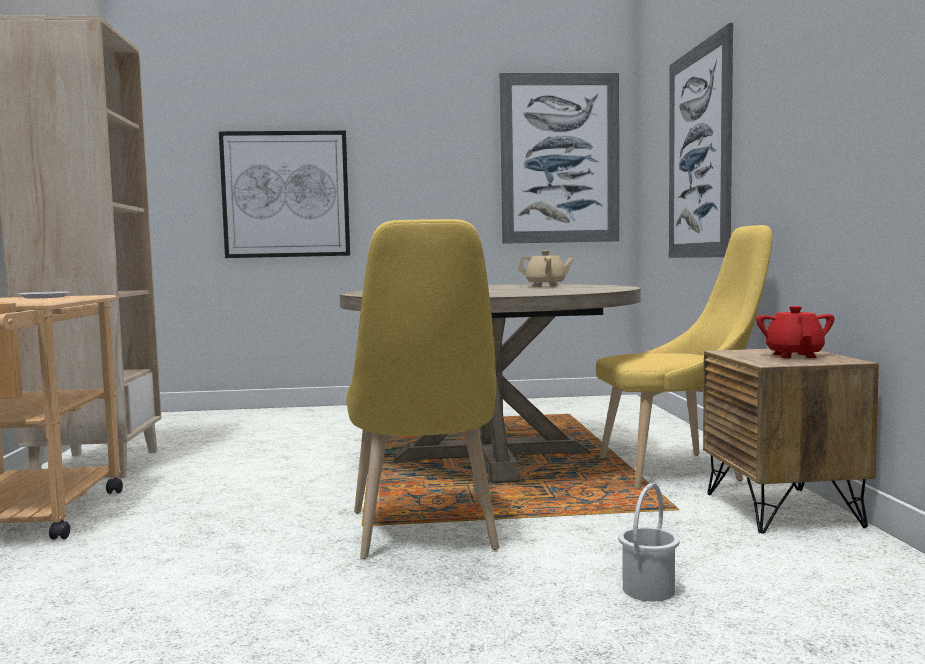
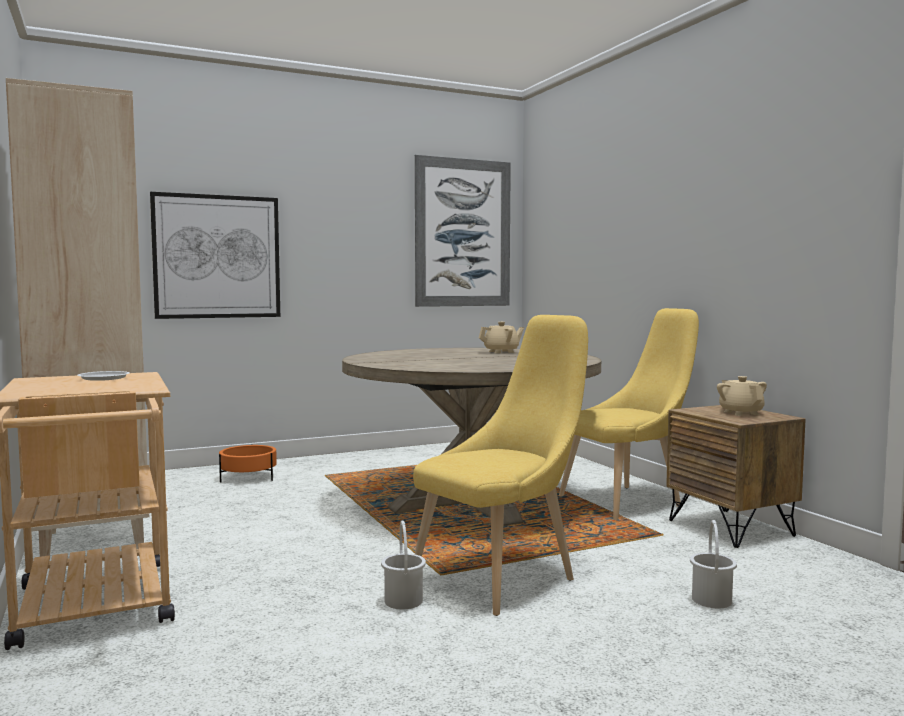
camera: 20 degrees left, 0 degrees up
(290, 547) = (403, 601): none -> white bucket
(300, 420) = (248, 477): none -> orange planter
(425, 534) = (502, 576): yellow chair -> yellow chair turned 105 degrees counterclockwise
(699, 153) = (606, 242): picture -> none
(794, 355) = (741, 413): red teapot -> beige teapot

